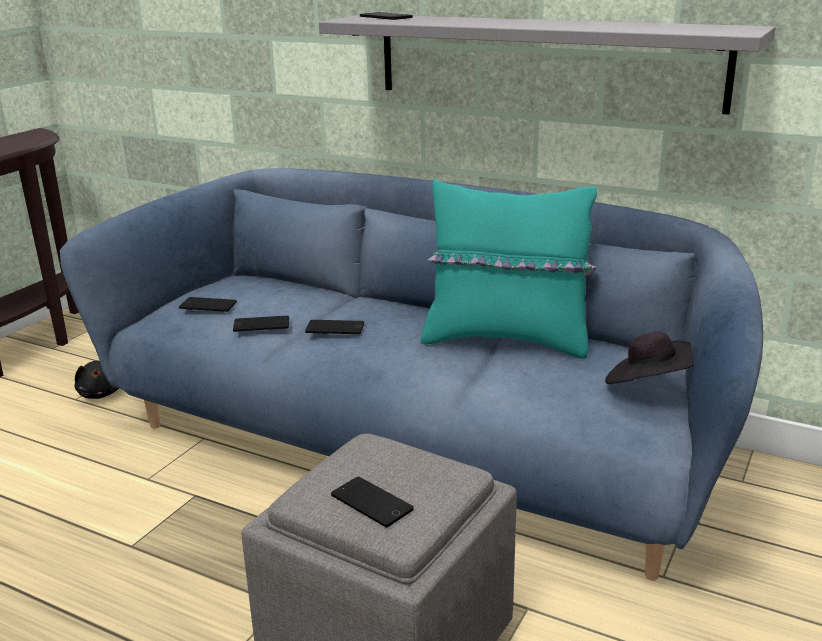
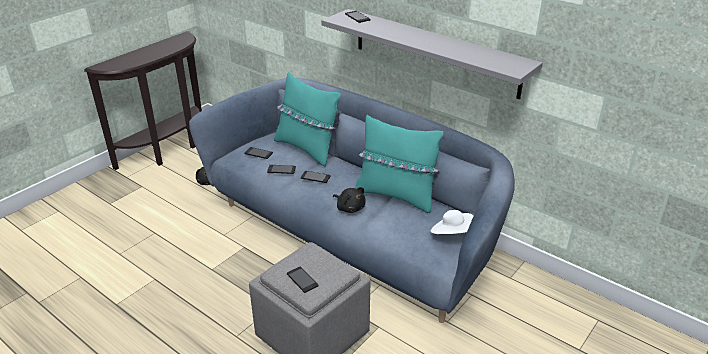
camera: 10 degrees right, 10 degrees up
(303, 290) = (307, 149): none -> turquoise pillow
(421, 369) = (350, 207): none -> black plush toy
(648, 385) = (452, 233): black hat -> white hat

